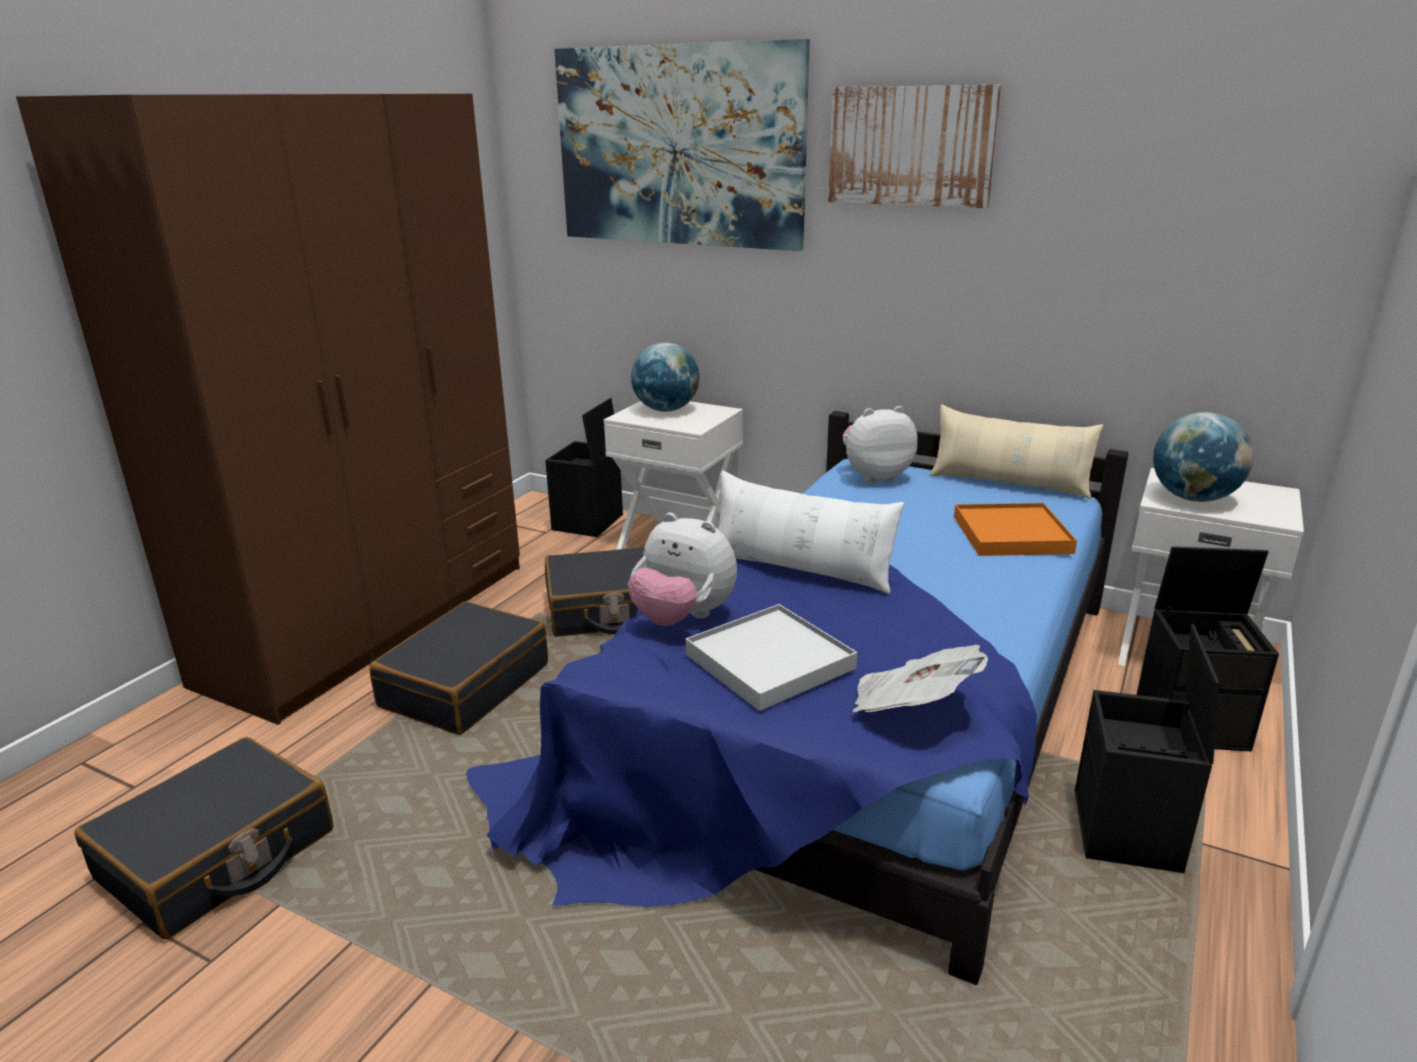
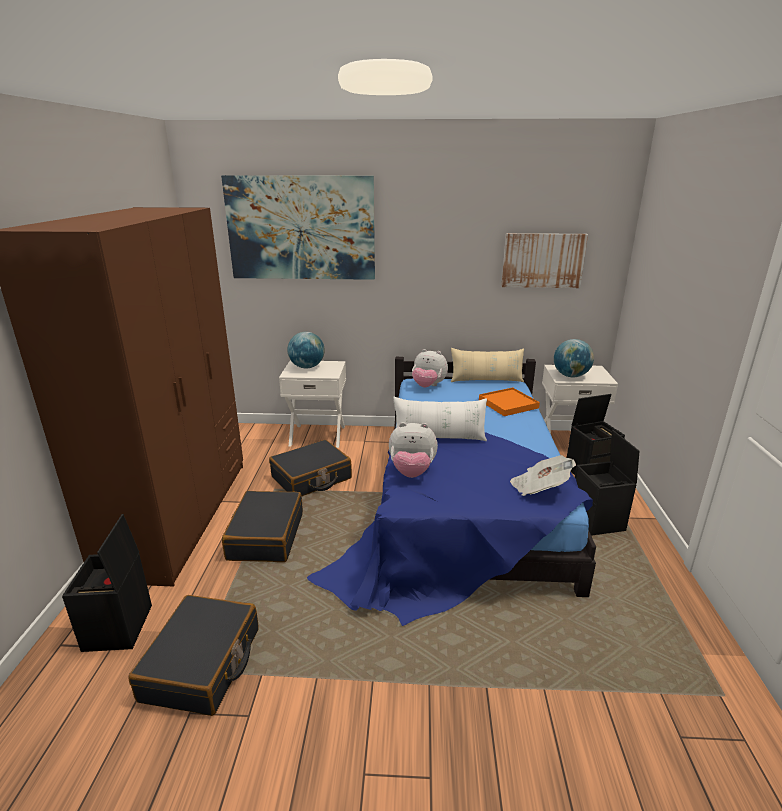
camera: 25 degrees left, 0 degrees up
(588, 523) = (261, 434): black storage box -> black storage box (118, 628)
(770, 661) = (469, 482): white tray -> none
(875, 476) = (428, 386): plush toy -> plush toy turned 120 degrees counterclockwise
(911, 146) = (428, 227): picture -> picture (543, 260)

